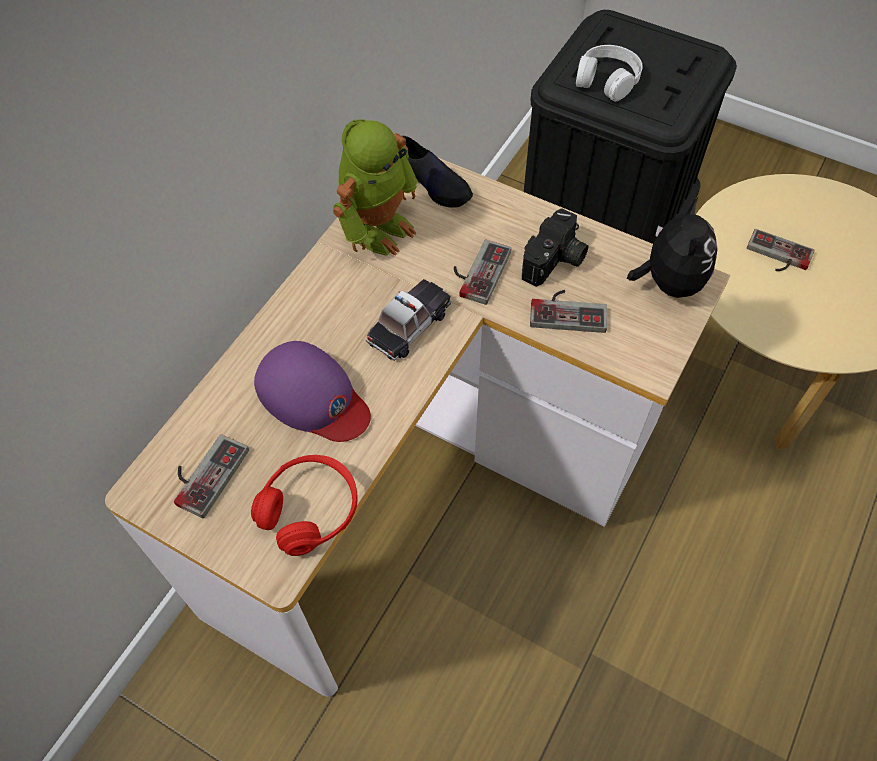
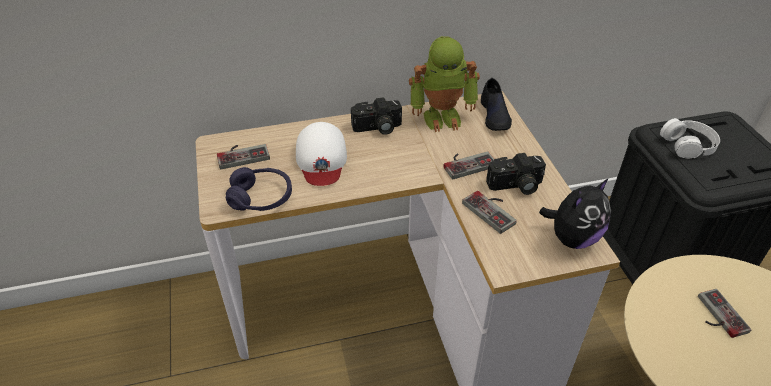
camera: 45 degrees right, 15 degrees down
(309, 510) = (261, 198): red headphones -> purple headphones
(313, 397) = (321, 159): purple cap -> white cap
(324, 301) = (377, 128): none -> camera
(409, 325) = (402, 162): toy car -> none

